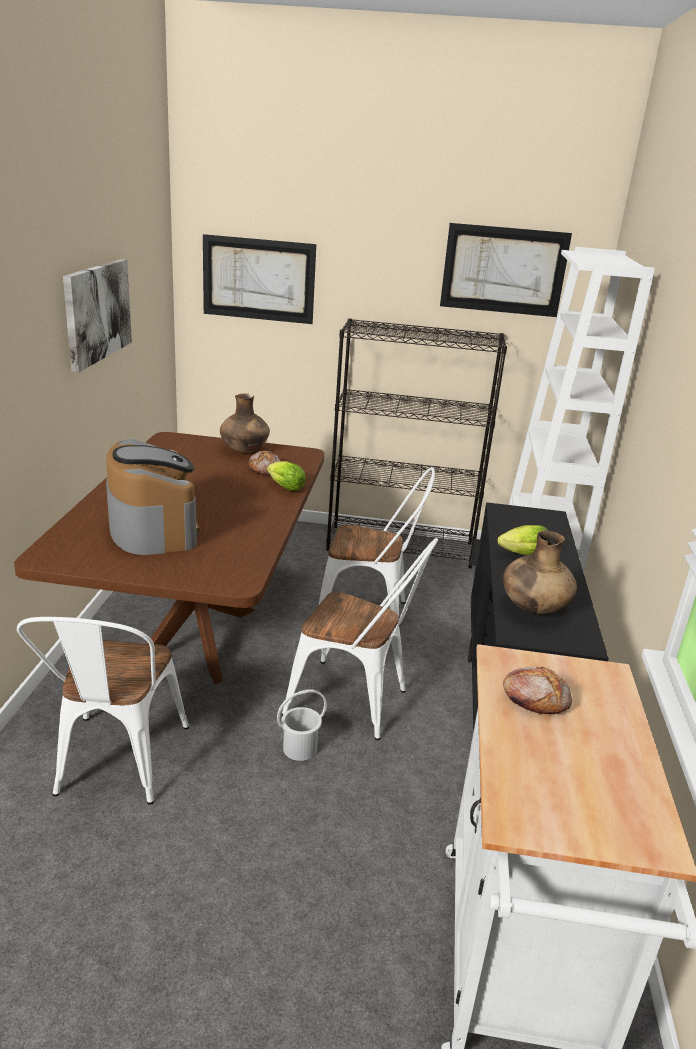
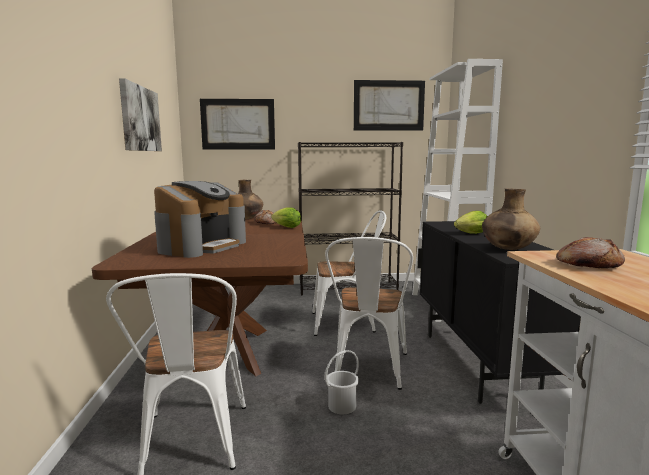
camera: 10 degrees left, 15 degrees down
(153, 528) = (202, 246): coffee machine -> coffee machine turned 60 degrees clockwise
(356, 703) = (368, 371): white chair -> white chair turned 90 degrees clockwise

